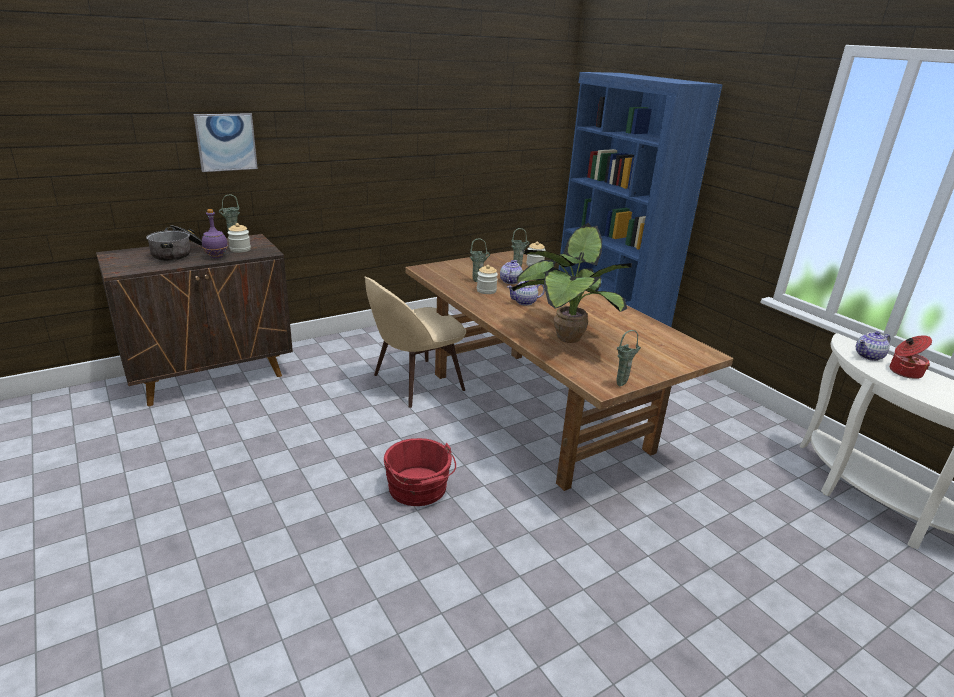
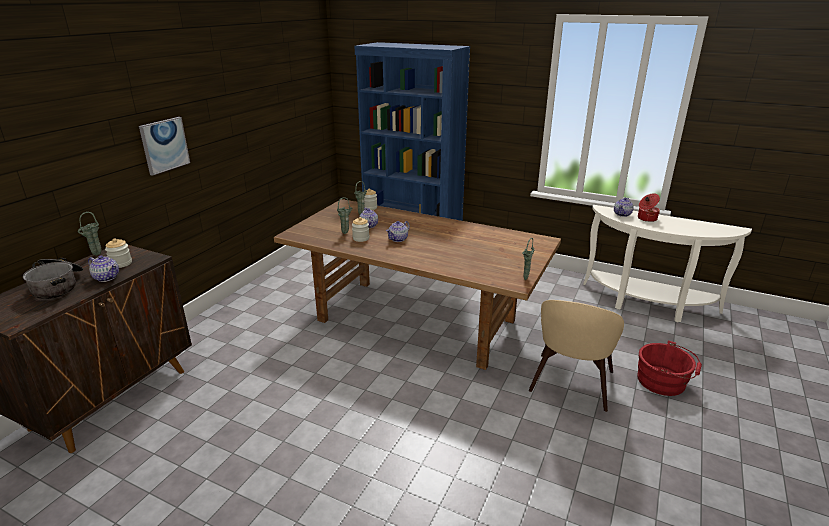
camera: 30 degrees left, 0 degrees up
(216, 256) = (106, 277): purple bottle -> teapot
(226, 142) = (69, 160): picture -> picture (164, 145)
(415, 383) = (308, 333): beige chair -> beige chair (571, 383)
(419, 489) = (392, 413): red bucket -> red bucket (664, 382)
(564, 338) = (455, 258): potted plant -> none

